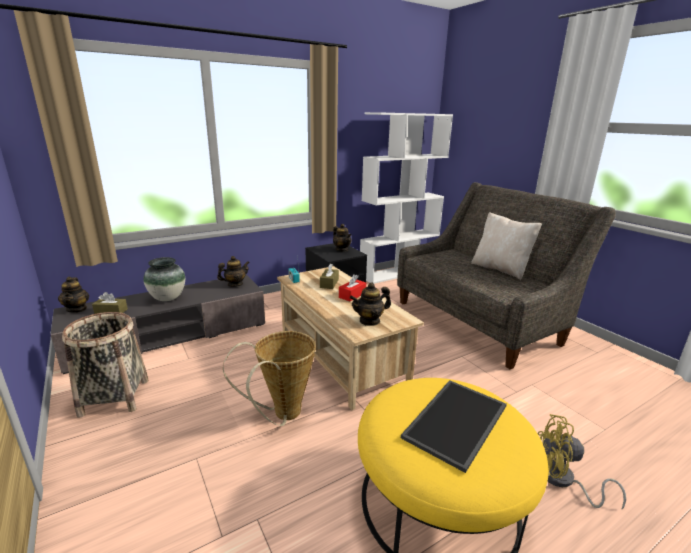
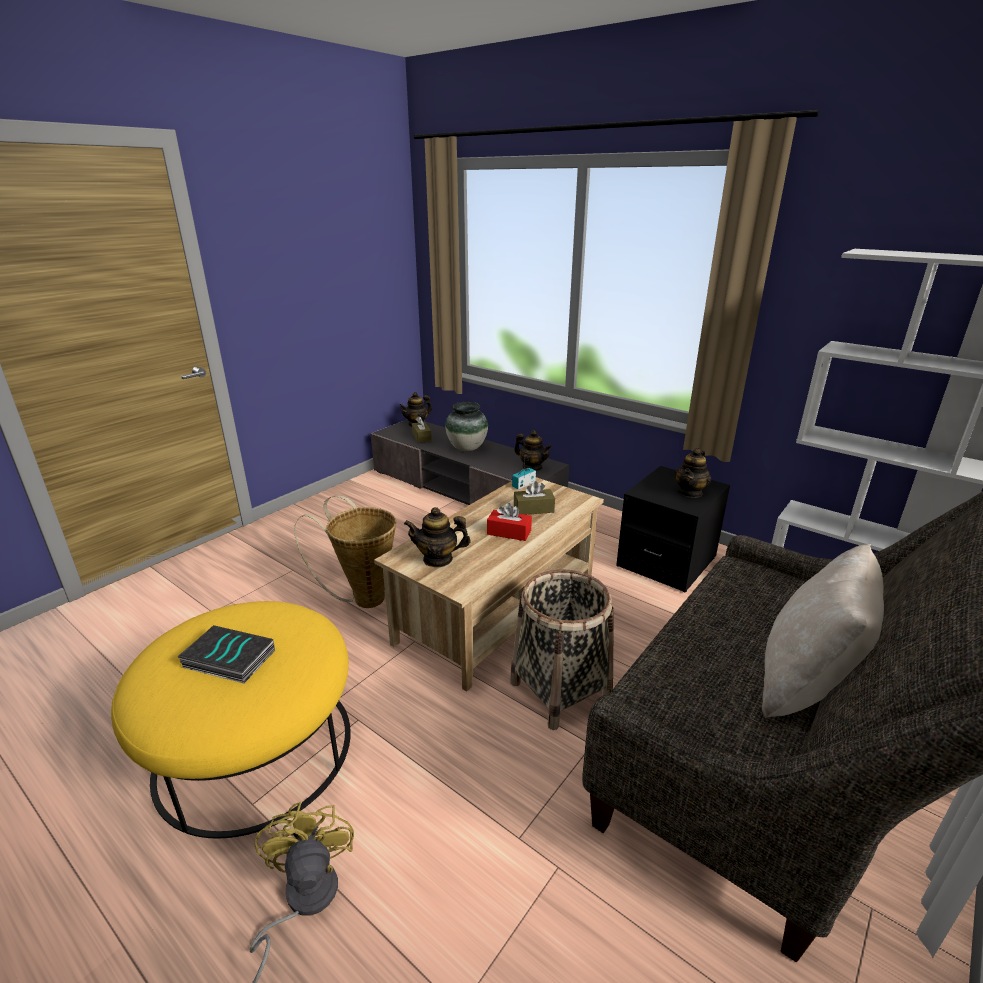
camera: 70 degrees right, 5 degrees up
(114, 397) = (356, 504): basket -> basket (559, 690)
(370, 321) = (438, 559): teapot -> teapot turned 45 degrees counterclockwise
(457, 423) = (227, 659): tray -> book

